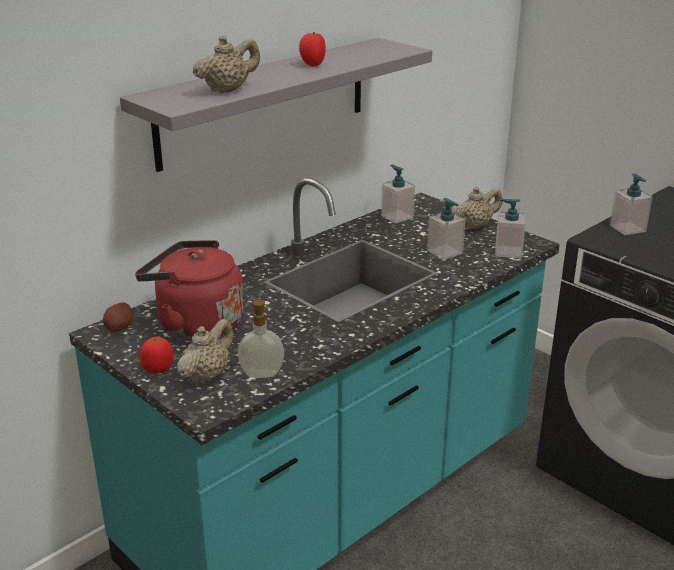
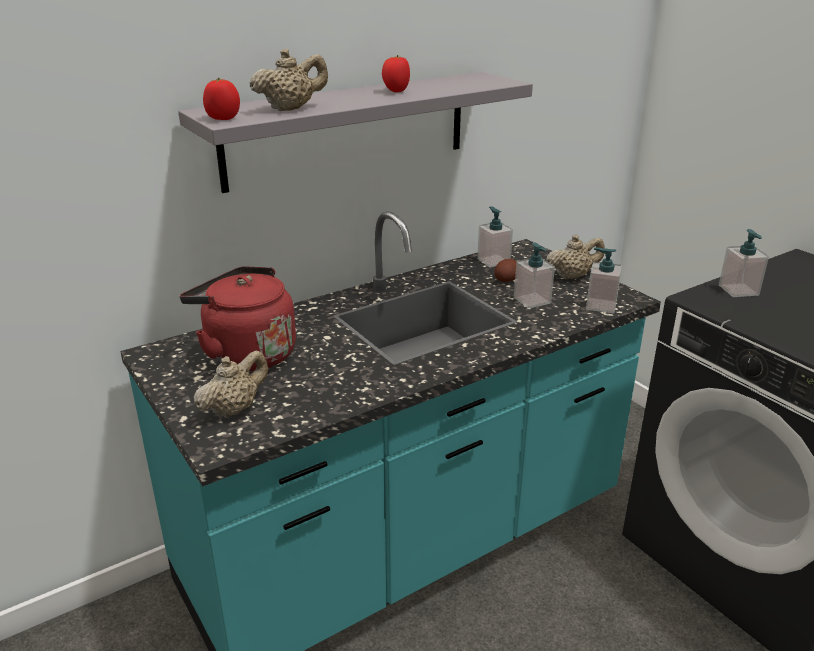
camera: 10 degrees right, 0 degrees up
(119, 328) = (170, 350): potato -> potato (506, 280)
(158, 369) = (188, 398): tomato -> tomato (223, 118)
(262, 373) = (291, 413): soap dispenser -> none

